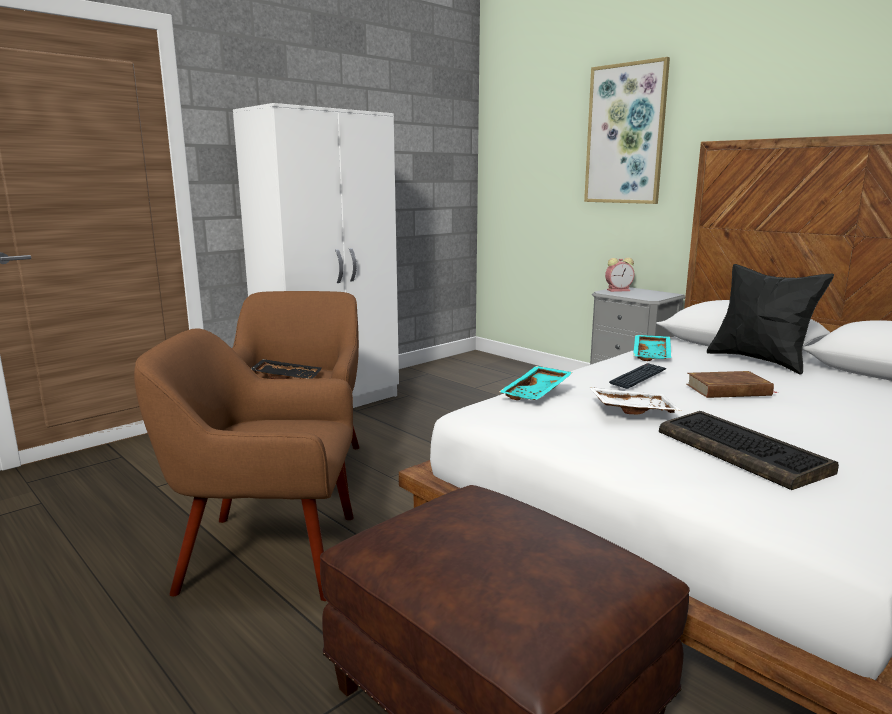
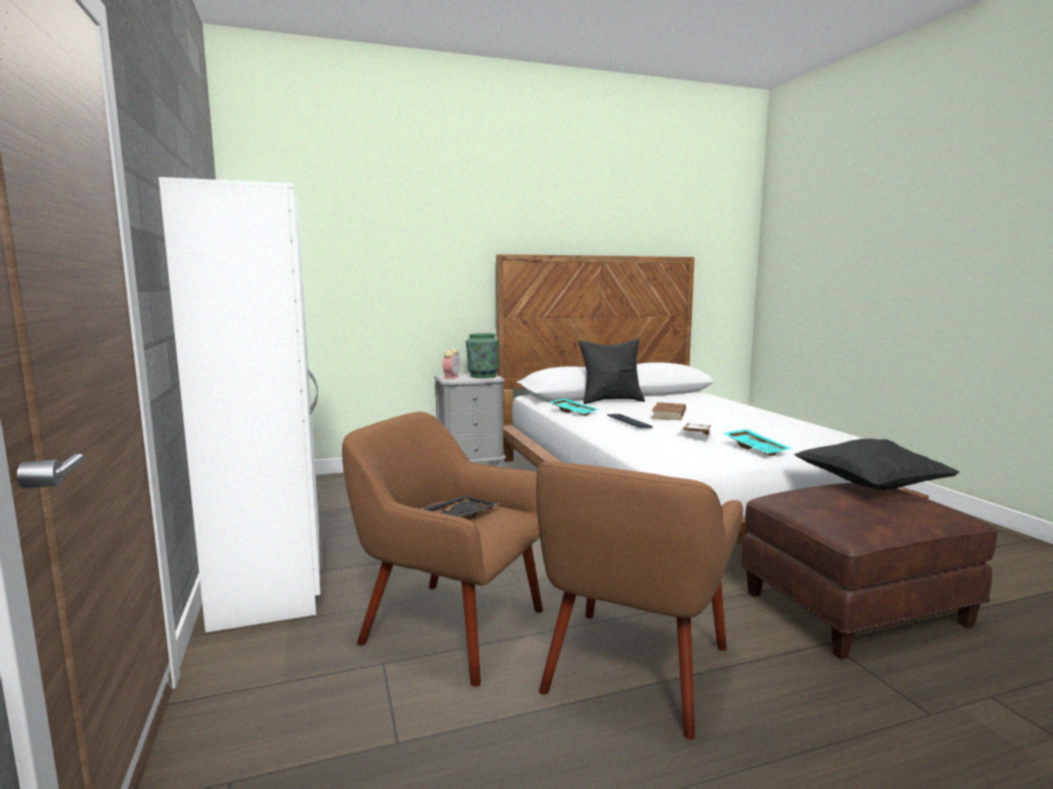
camera: 65 degrees left, 5 degrees down
(537, 393) = (647, 443): turquoise tray -> turquoise tray (756, 449)
(579, 553) = (870, 487): none -> black pillow
(625, 134) = (420, 244): picture -> none
(650, 295) = (483, 376): none -> green vase
(743, 452) = (765, 433): keyboard -> none

